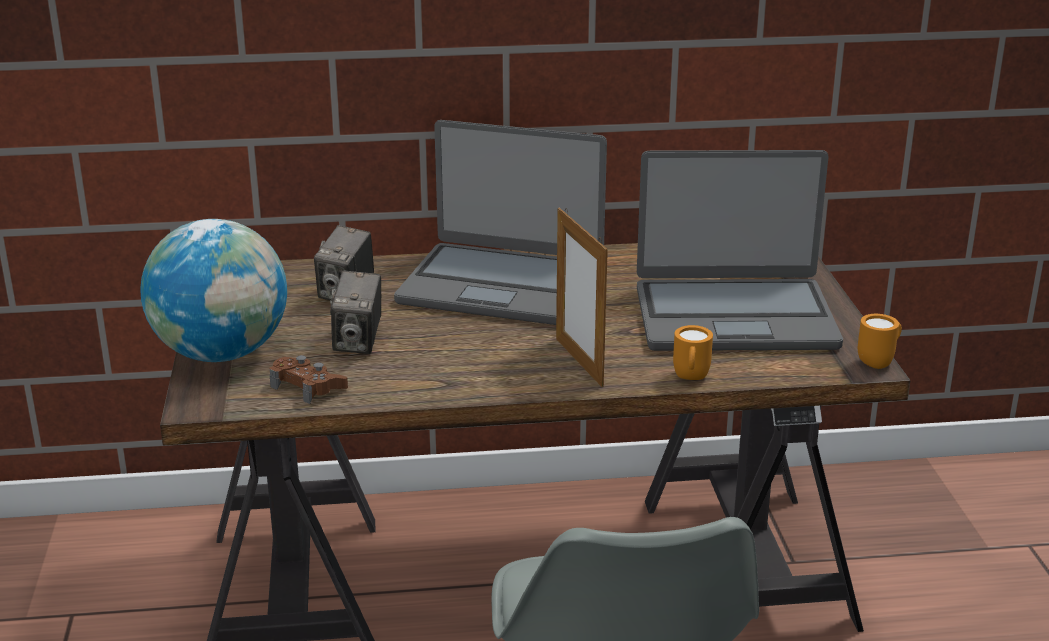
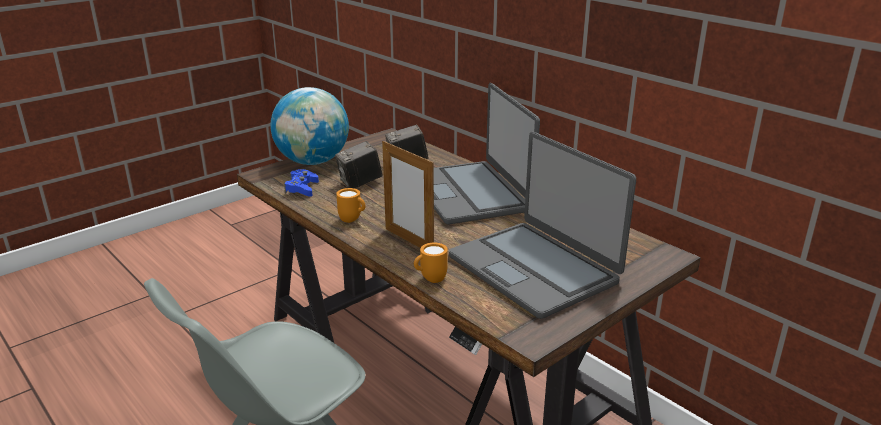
camera: 55 degrees right, 0 degrees up
(308, 387) = (302, 188): brown game controller -> blue game controller
(579, 362) = (409, 241): picture frame -> picture frame turned 75 degrees counterclockwise
(878, 362) = (543, 340): orange mug -> orange mug (353, 220)

